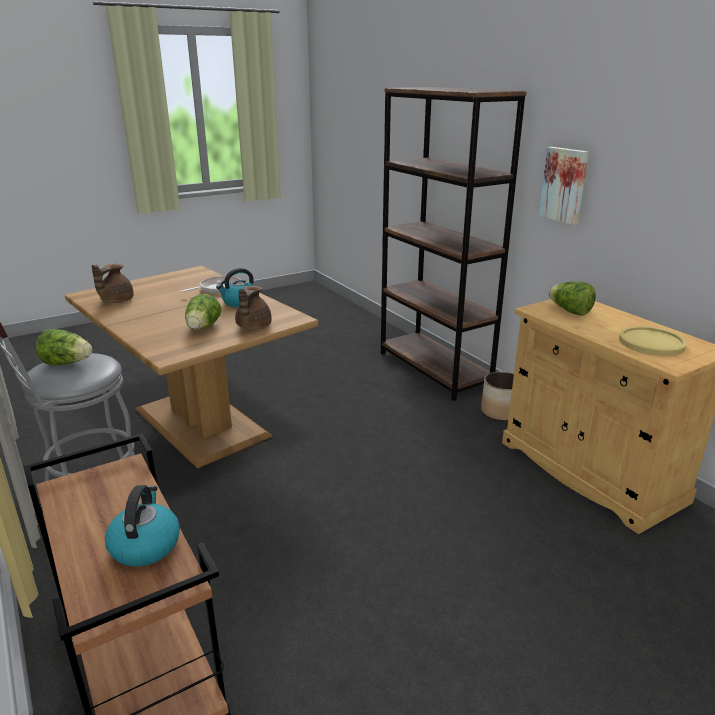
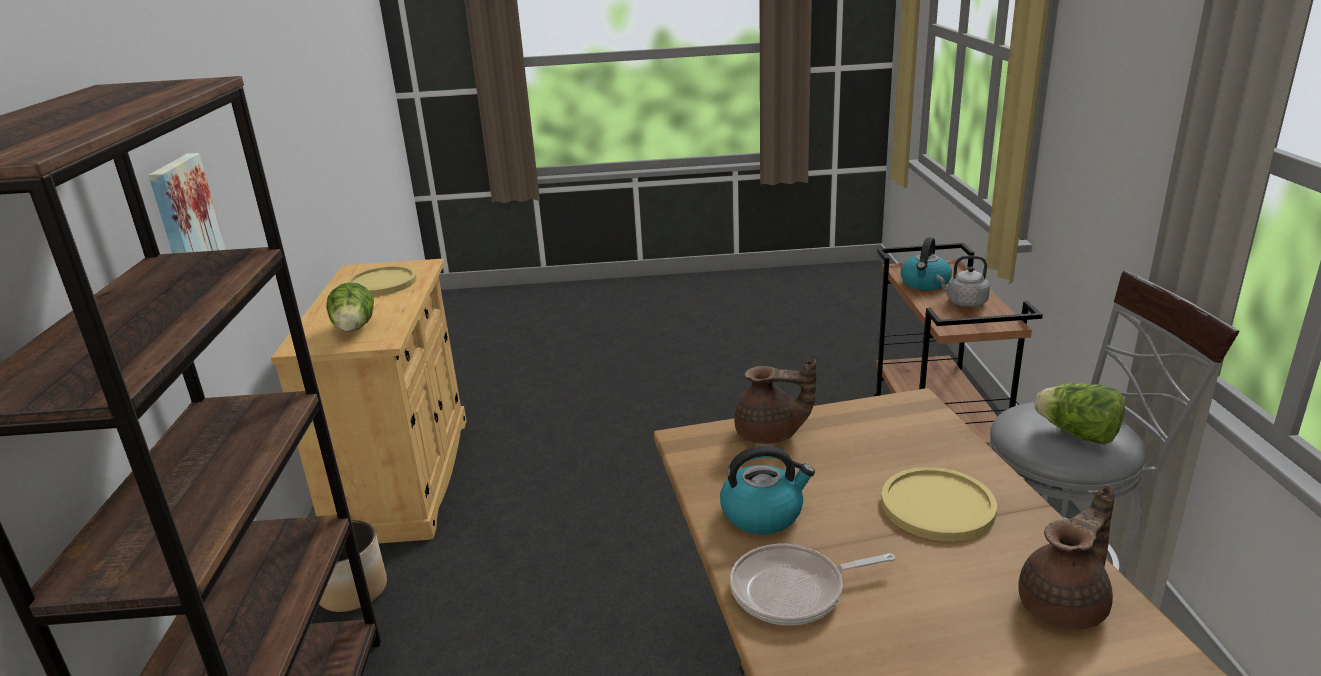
camera: 150 degrees left, 0 degrees up
(100, 513) = (964, 302): none -> grey kettle
(160, 316) = (937, 506): none -> yellow plate
(203, 328) = (855, 451): lettuce -> none
(252, 327) = (770, 435): brown teapot -> brown teapot turned 60 degrees clockwise

